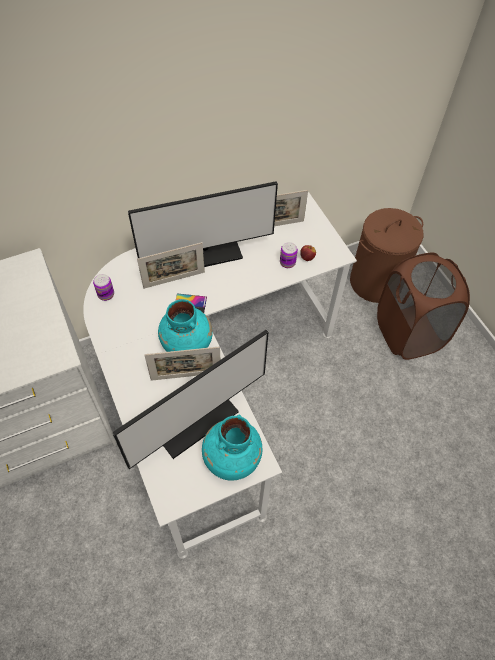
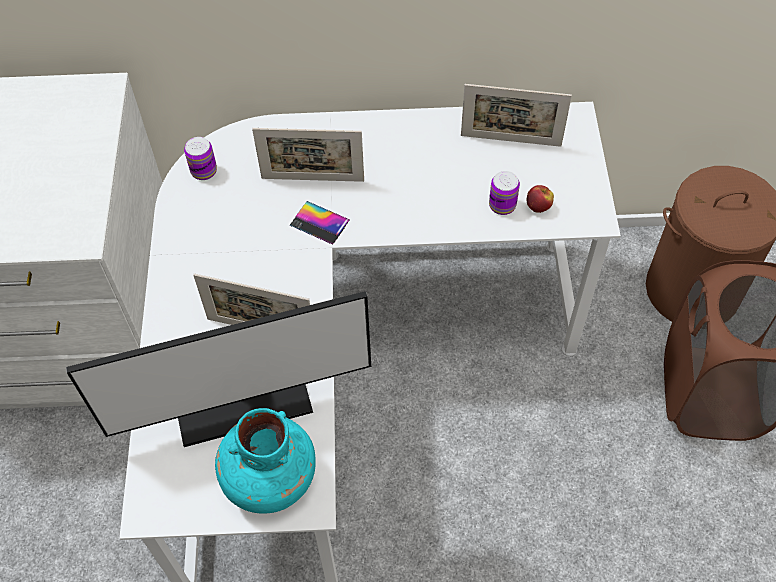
camera: 25 degrees right, 0 degrees up
(187, 343) = (286, 281): turquoise vase -> none
(206, 254) = (380, 153): monitor -> none

